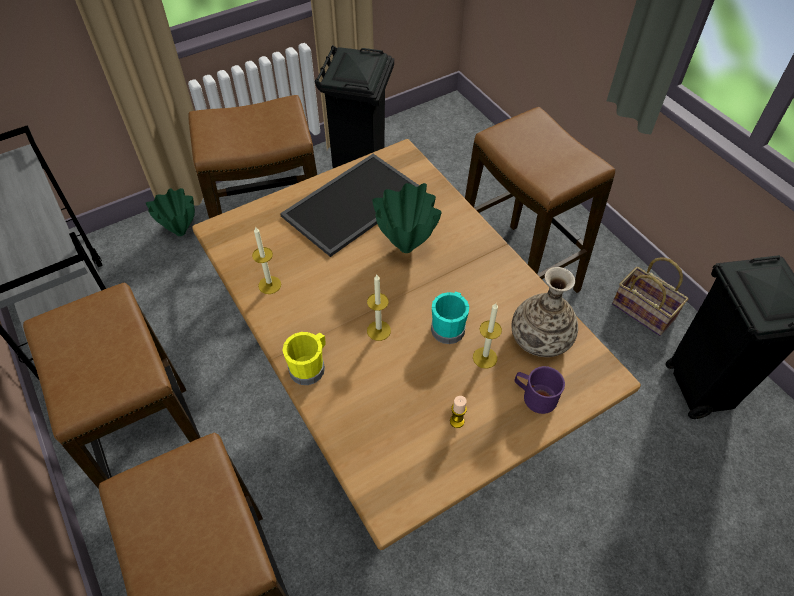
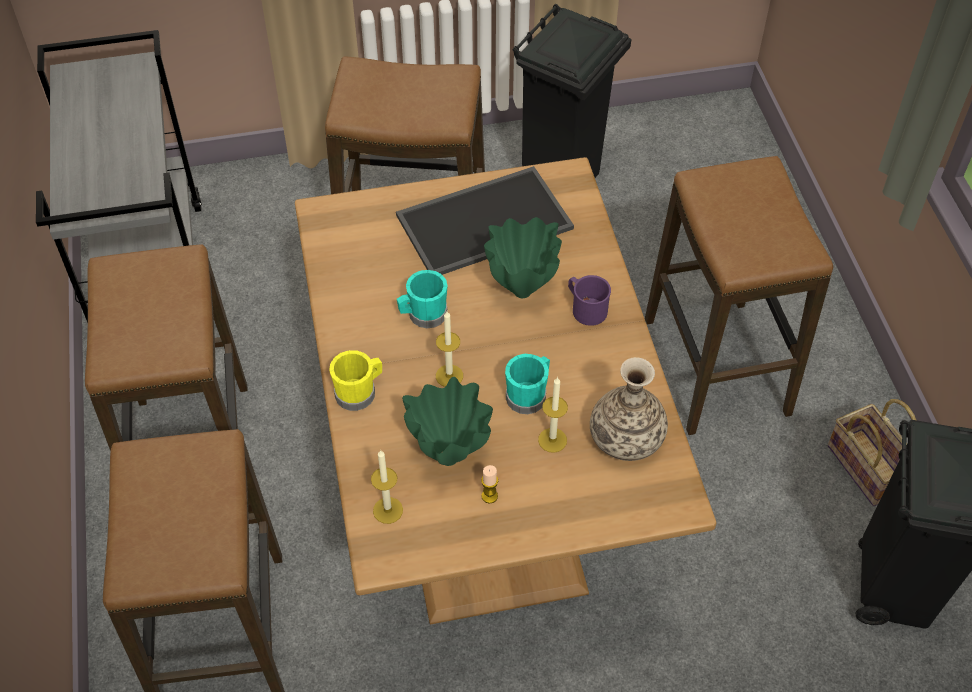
camera: 20 degrees right, 0 degrees up
(181, 232) = (307, 194): green vase -> green vase (450, 458)
(269, 285) = (352, 291): candle -> candle (388, 510)
(336, 287) = (423, 315): none -> turquoise mug
(534, 396) = (587, 497): purple mug -> purple mug (585, 308)

